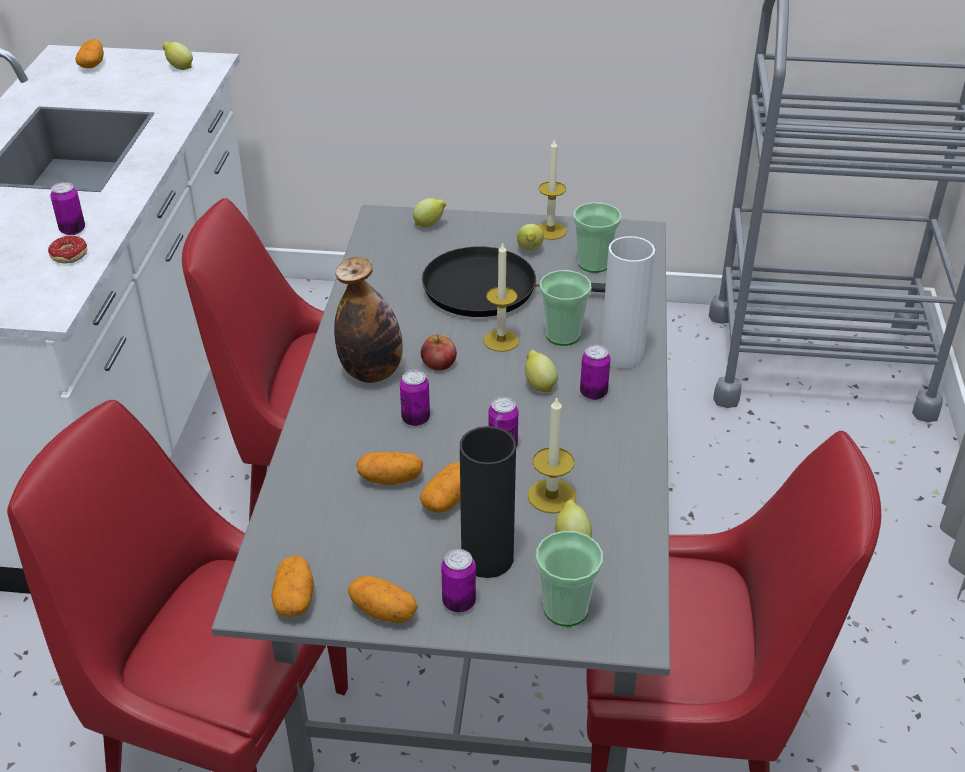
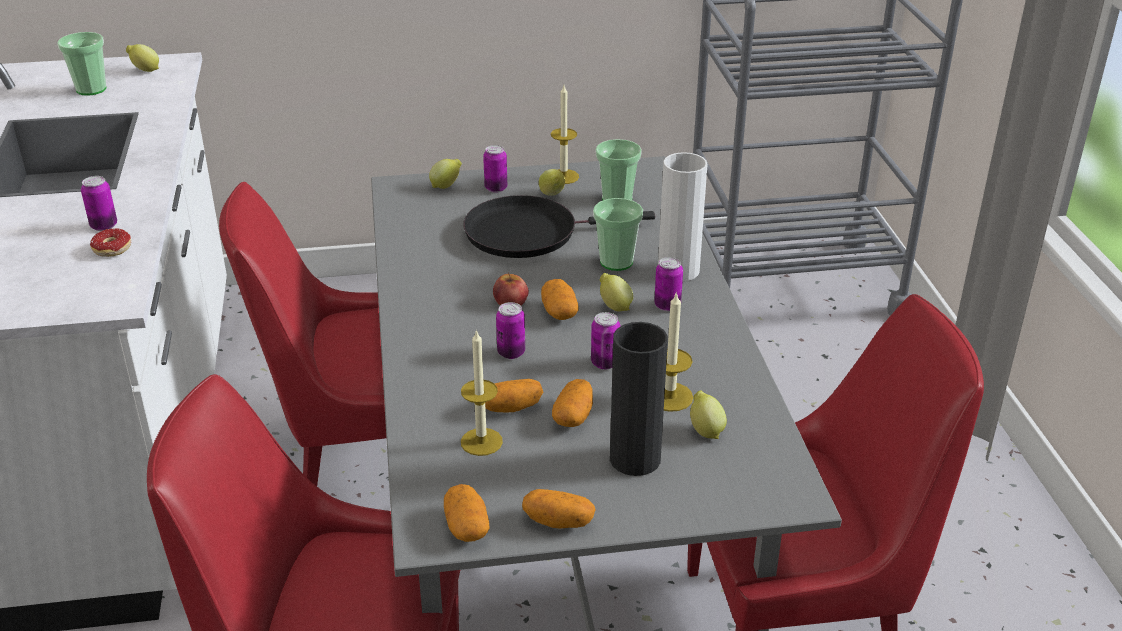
camera: 15 degrees left, 5 degrees down
(92, 64) = (49, 77): potato -> potato (559, 312)
(372, 372) = (449, 319): bottle -> none
(459, 602) = (626, 501): can -> can (496, 188)
(501, 340) = (561, 274): candle -> candle (481, 442)
(565, 609) = (727, 488): cup -> cup (91, 89)

